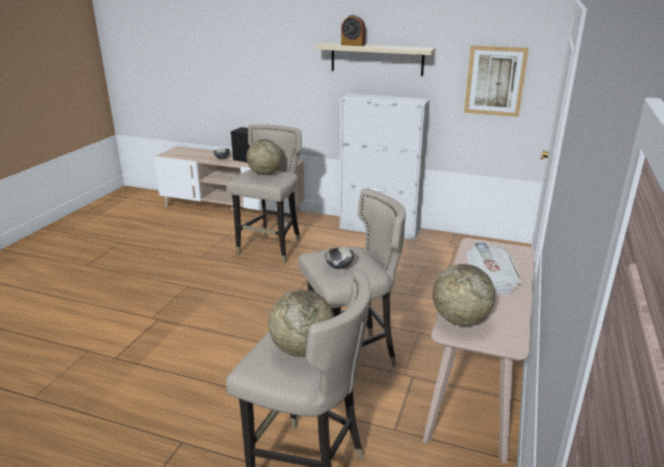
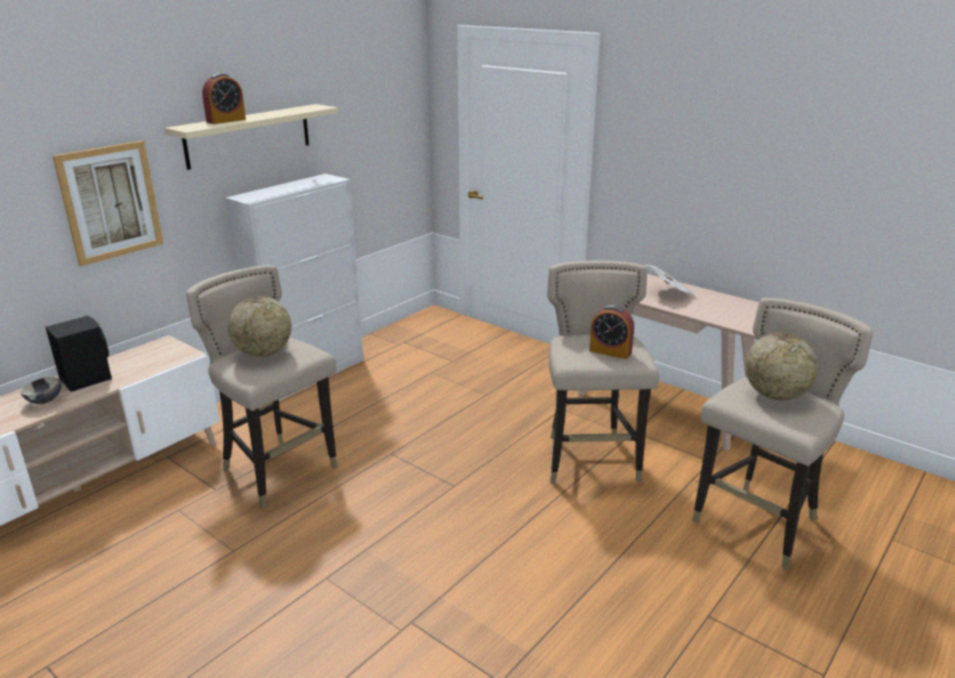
camera: 70 degrees left, 0 degrees up
(339, 267) = (610, 351): bowl -> alarm clock
(460, 320) = (732, 319): globe -> none
(495, 81) = (379, 132): picture -> picture (110, 202)

